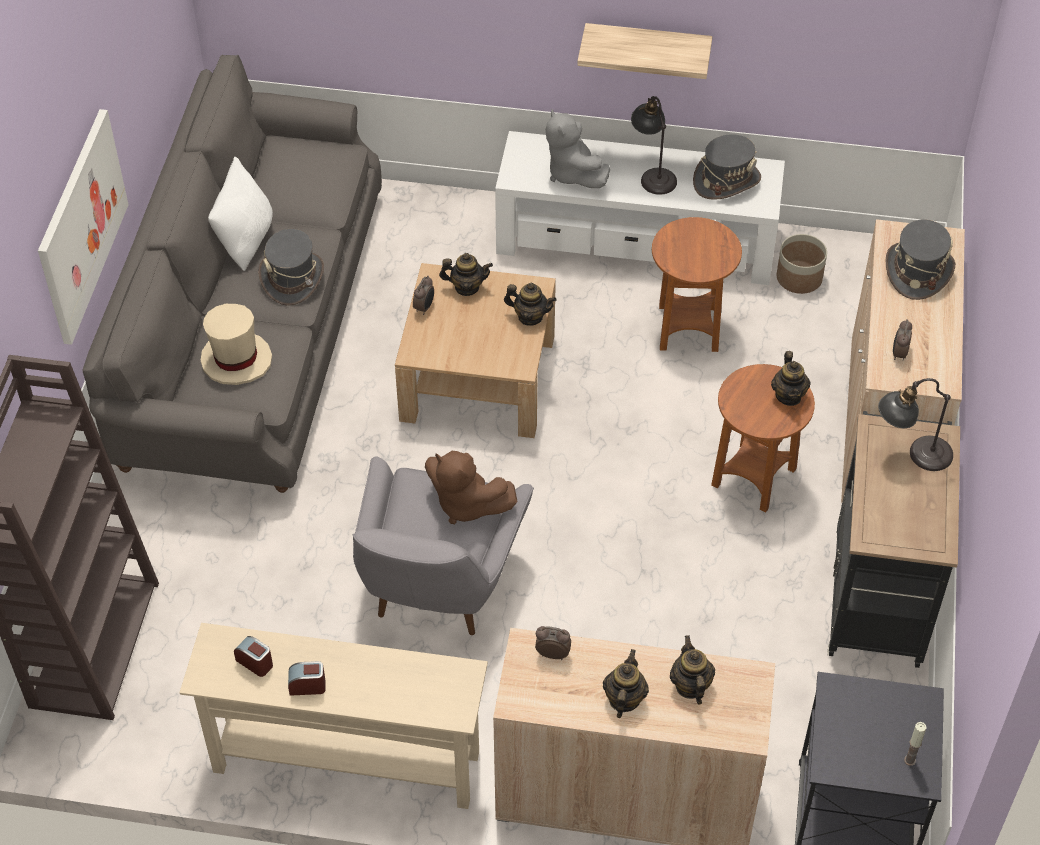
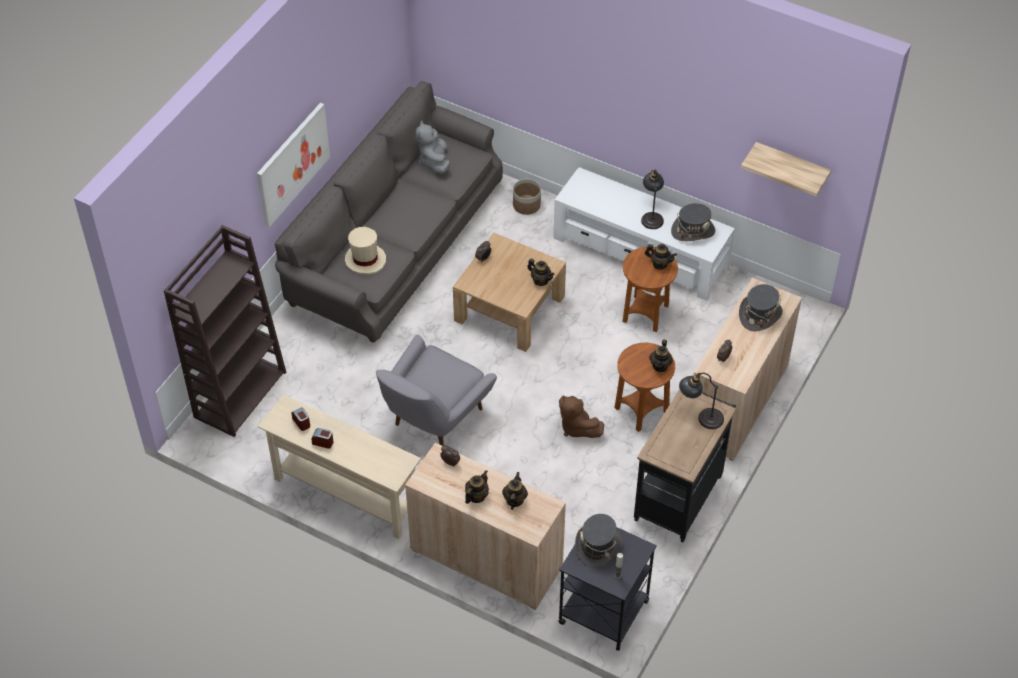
camera: 20 degrees right, 0 degrees up
(245, 239) = (399, 192): white pillow -> none
(292, 278) = (416, 222): grey hat -> grey hat (598, 546)
(466, 287) = (512, 253): teapot -> teapot (659, 264)
(466, 504) = (456, 375): brown plush toy -> brown plush toy (577, 427)
(573, 173) = (604, 202): grey plush toy -> grey plush toy (434, 161)
(647, 47) = (659, 139): shelf -> shelf (791, 166)
(799, 278) = (728, 301): planter -> planter (526, 205)

